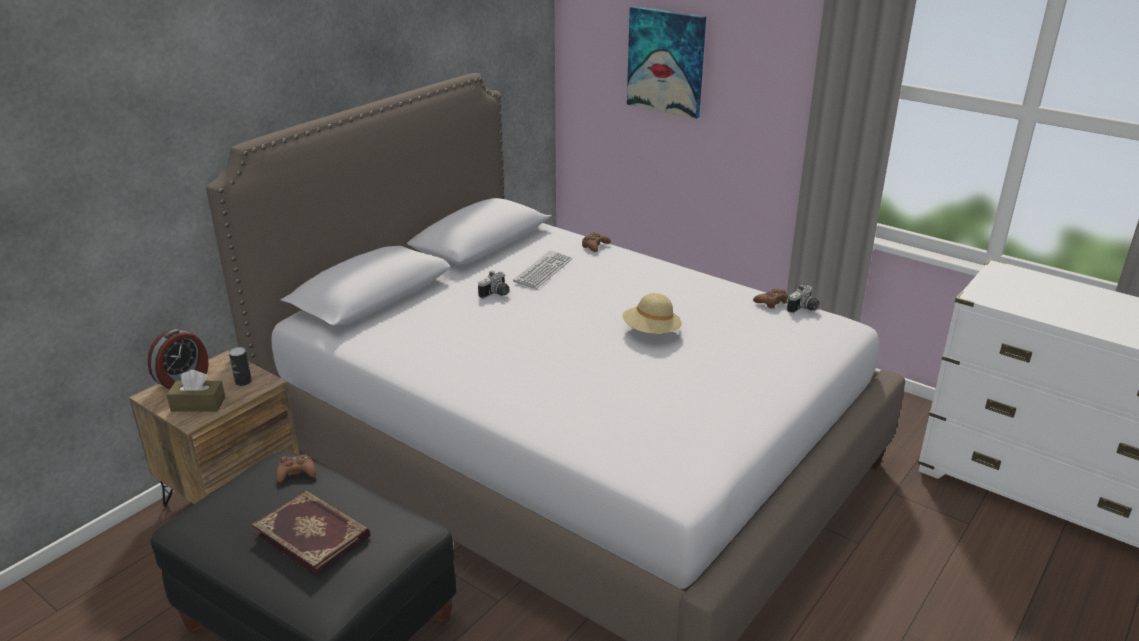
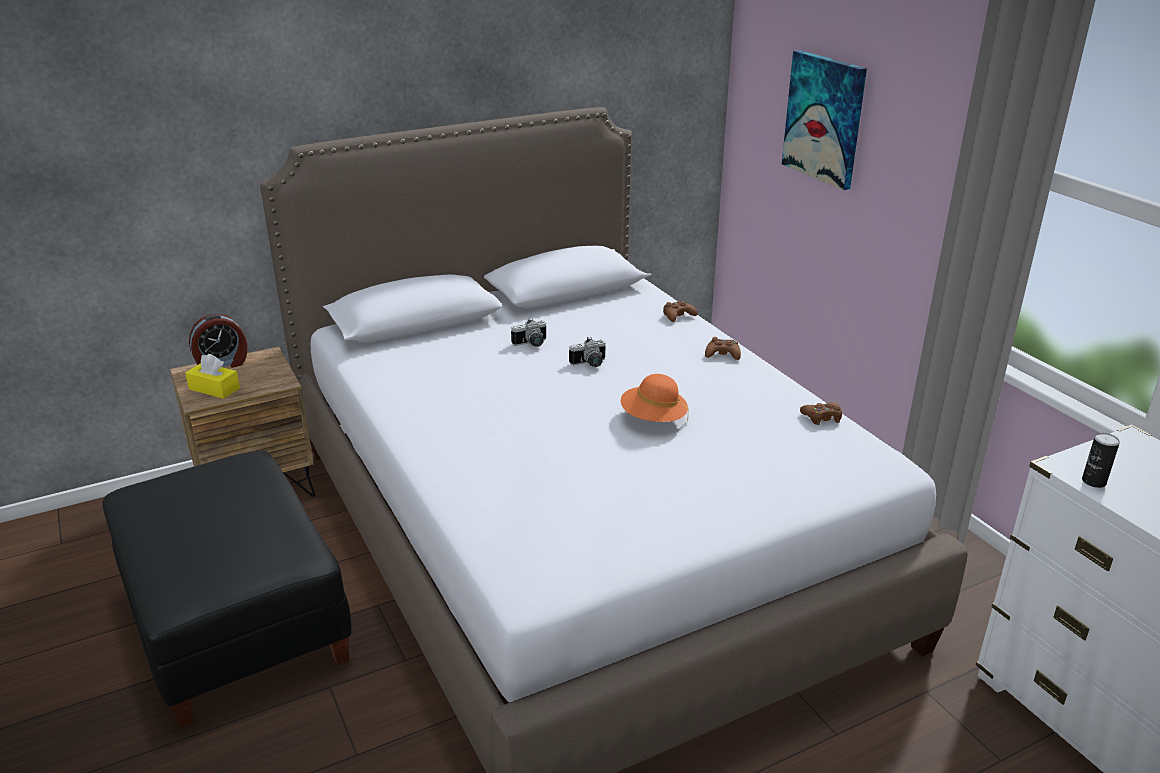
camera: 25 degrees right, 0 degrees up
(198, 404) = (214, 388): brown tissue box -> yellow tissue box
(243, 382) = (266, 378): can -> can (1093, 481)
(296, 473) = (249, 473): brown game controller -> brown game controller (722, 354)
(313, 534) = (214, 532): book -> none
(543, 271) = (600, 330): keyboard -> none
(651, 332) = (653, 419): beige hat -> orange hat
(804, 309) = (855, 434): camera -> camera (590, 364)

